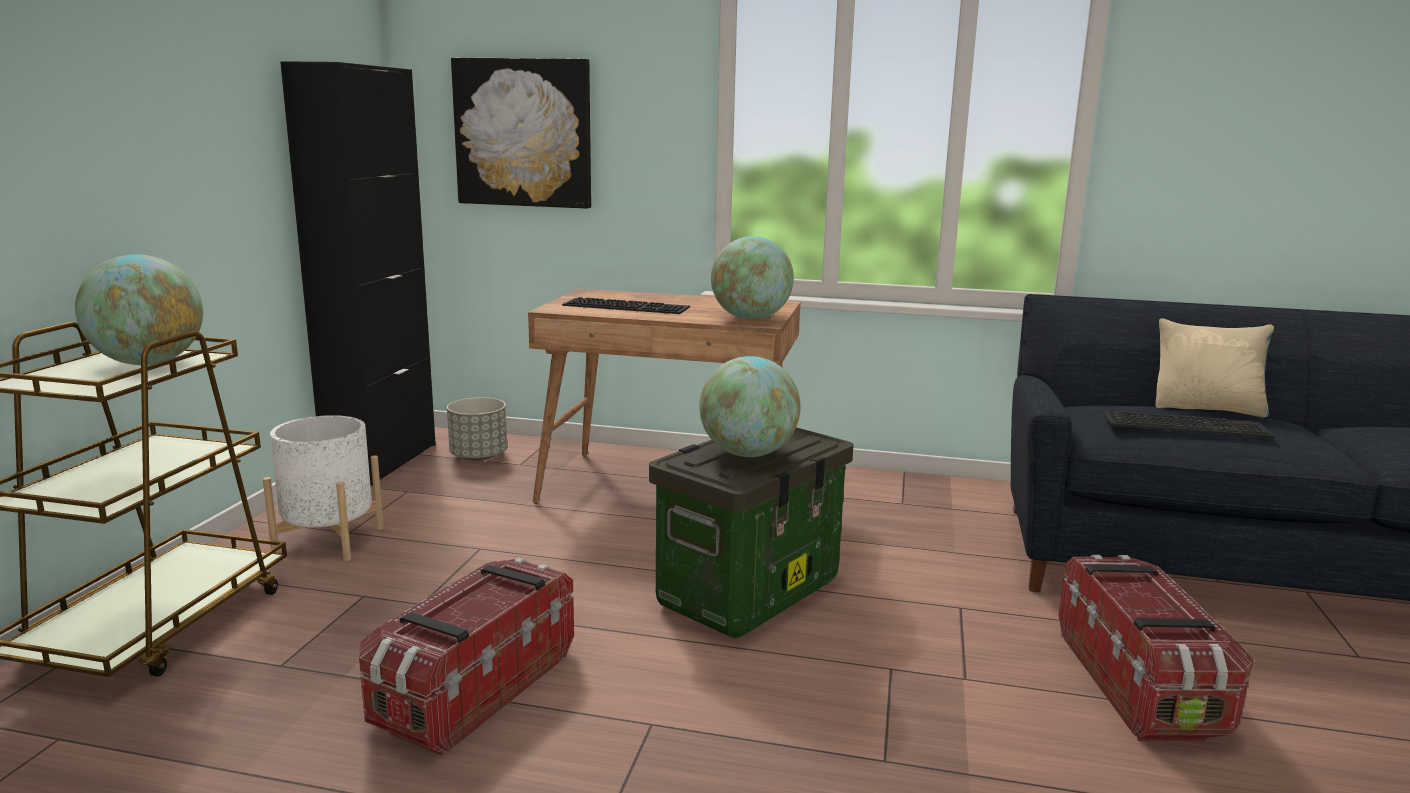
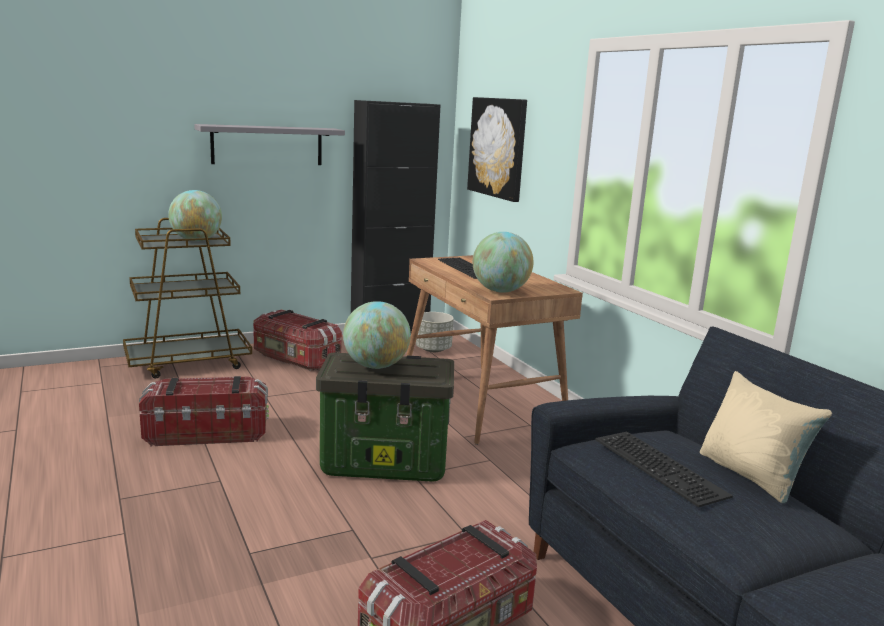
camera: 50 degrees right, 0 degrees up
(170, 152) = (267, 145): none -> grey shelf
(329, 541) = (295, 359): white planter -> storage box

